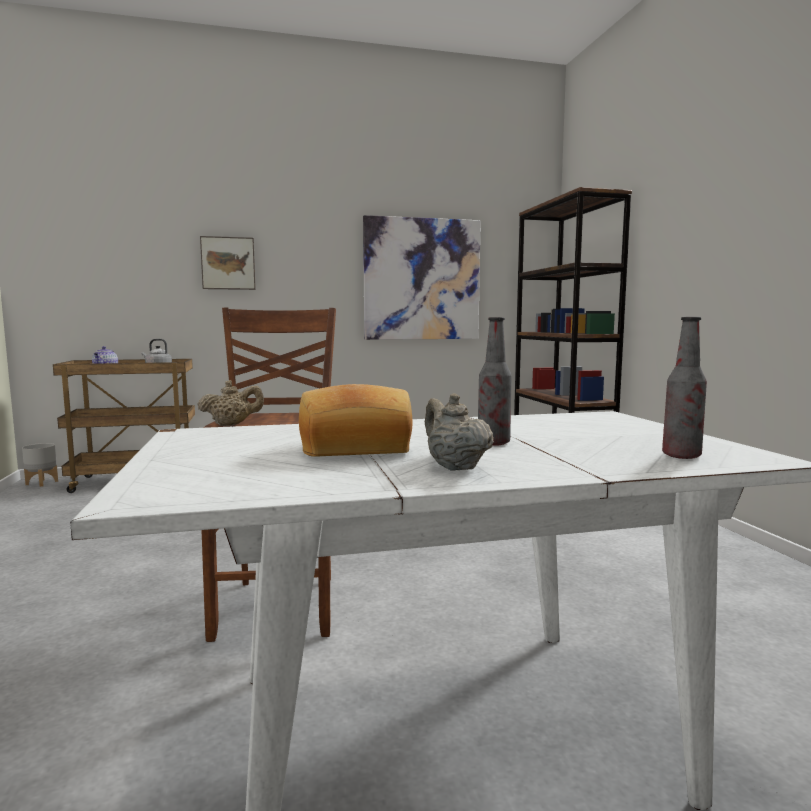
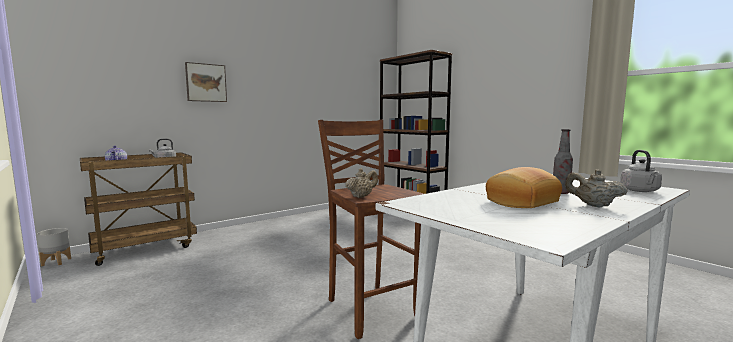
camera: 25 degrees left, 0 degrees up
(422, 279) = (328, 97): picture -> none
(681, 456) = (640, 191): bottle -> grey kettle

